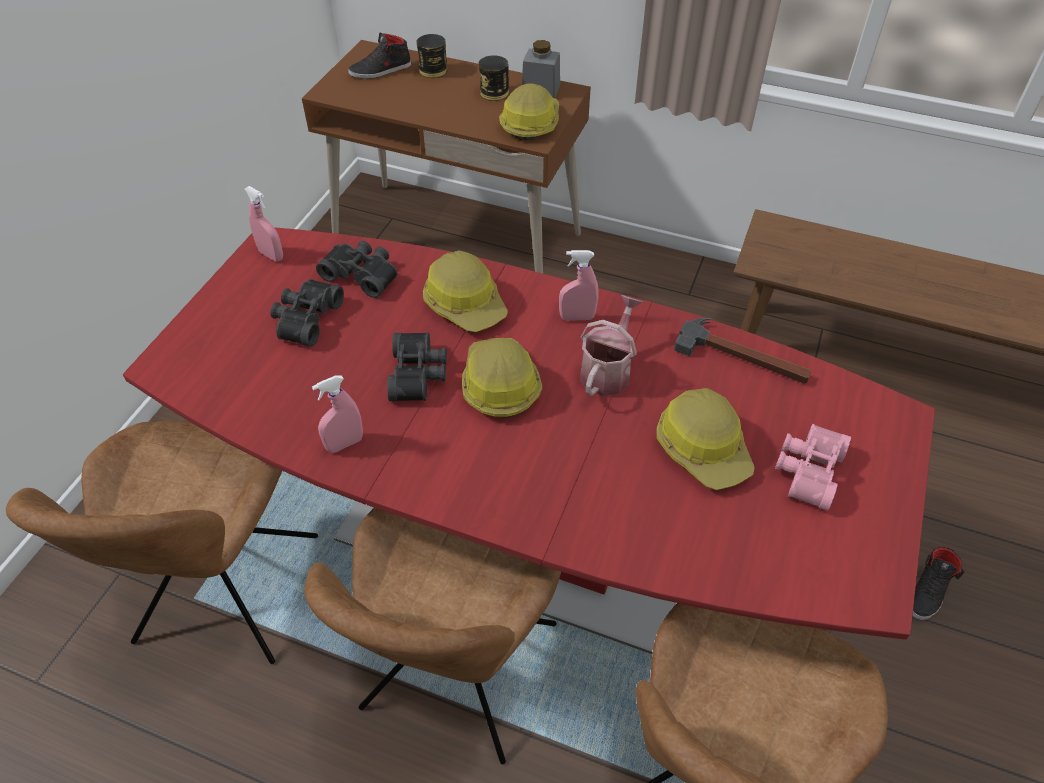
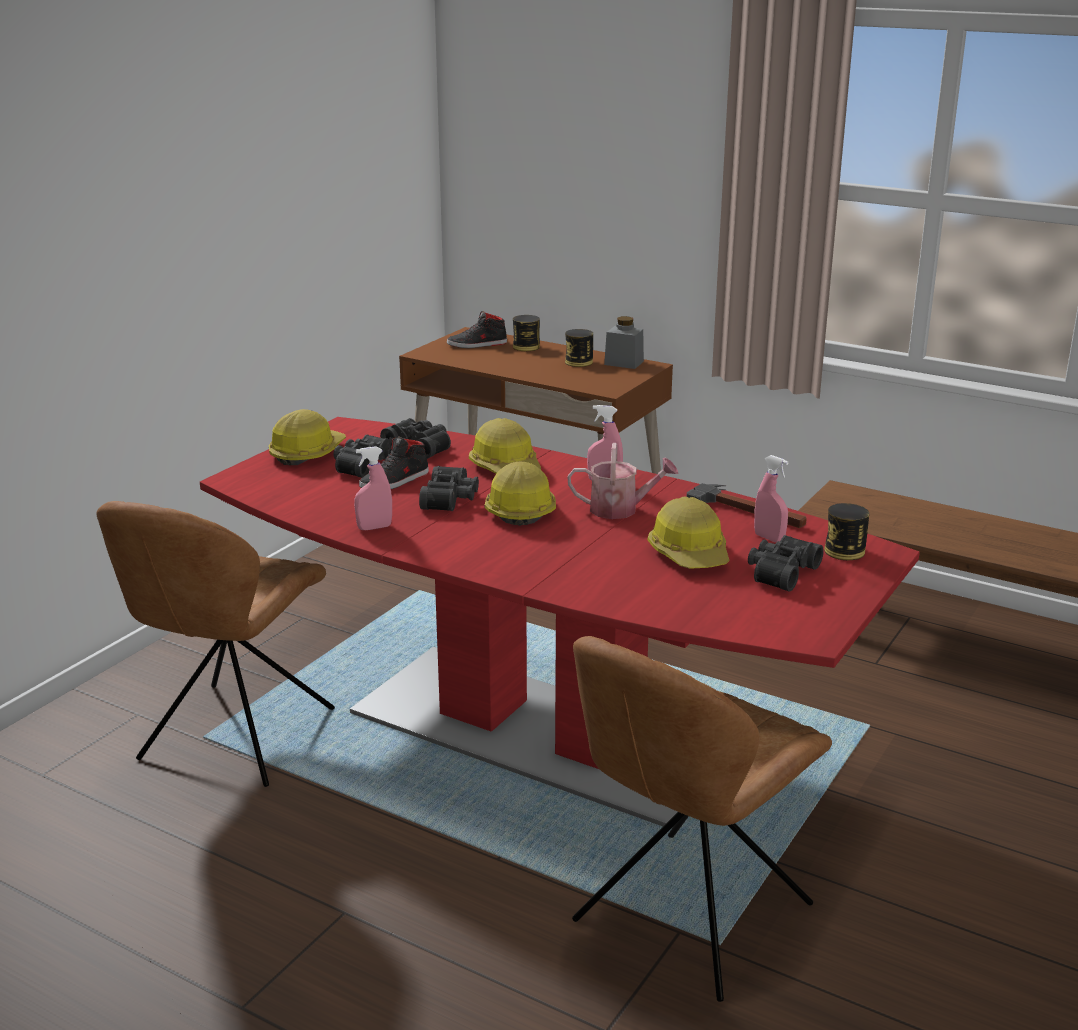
camera: 10 degrees right, 25 degrees down
(271, 255) = (344, 431): pink spray bottle -> pink spray bottle (769, 538)
(457, 672) = (445, 813): brown chair -> none
(530, 123) = (606, 380): hard hat -> hard hat (306, 453)
(608, 370) = (620, 509): watering can -> watering can turned 60 degrees clockwise
(806, 470) = (780, 572): pink binoculars -> black binoculars
(860, 420) = (844, 551): none -> can
(928, 591) = (968, 812): black shoe -> black shoe (395, 481)

